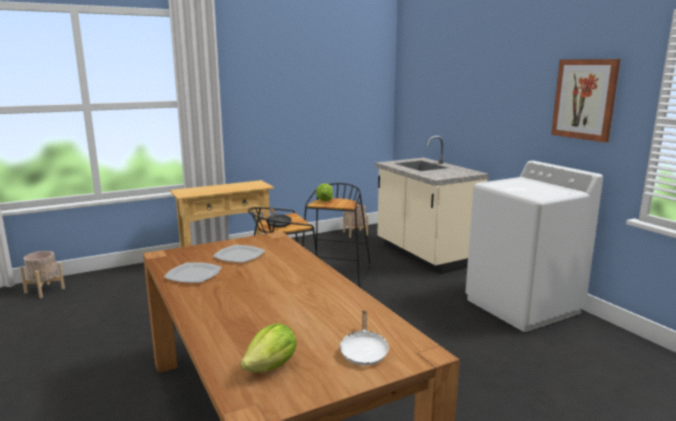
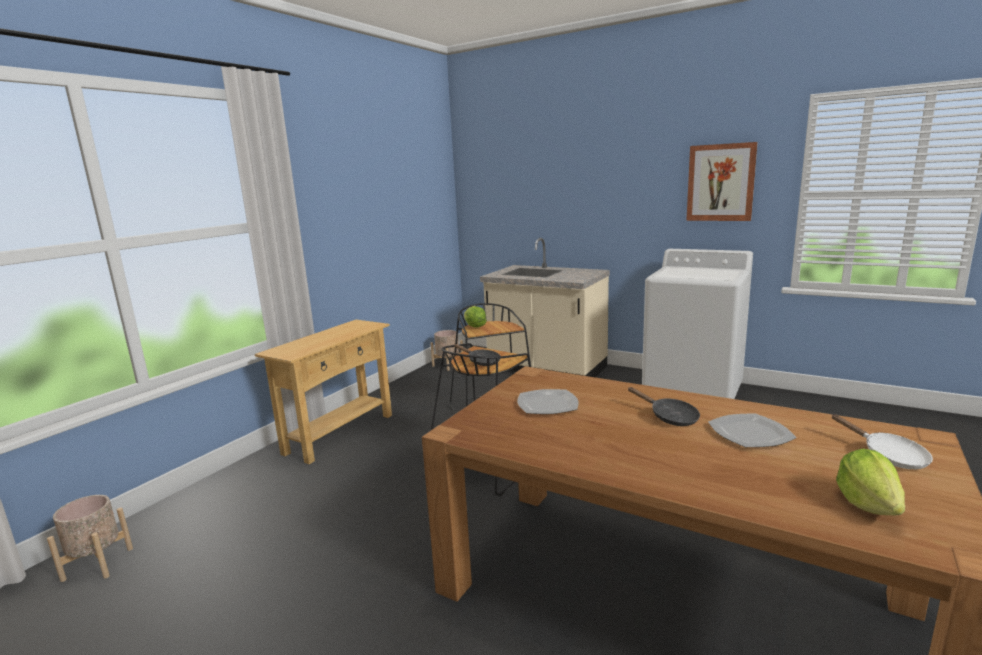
camera: 30 degrees left, 0 degrees up
(193, 275) = (552, 441): plate -> plate (751, 433)
(288, 284) = (669, 417): none -> black frying pan

